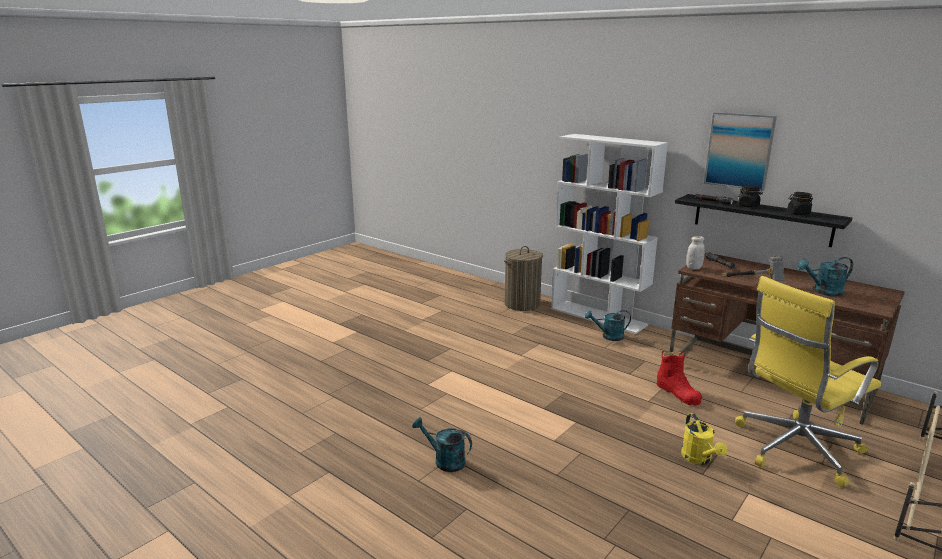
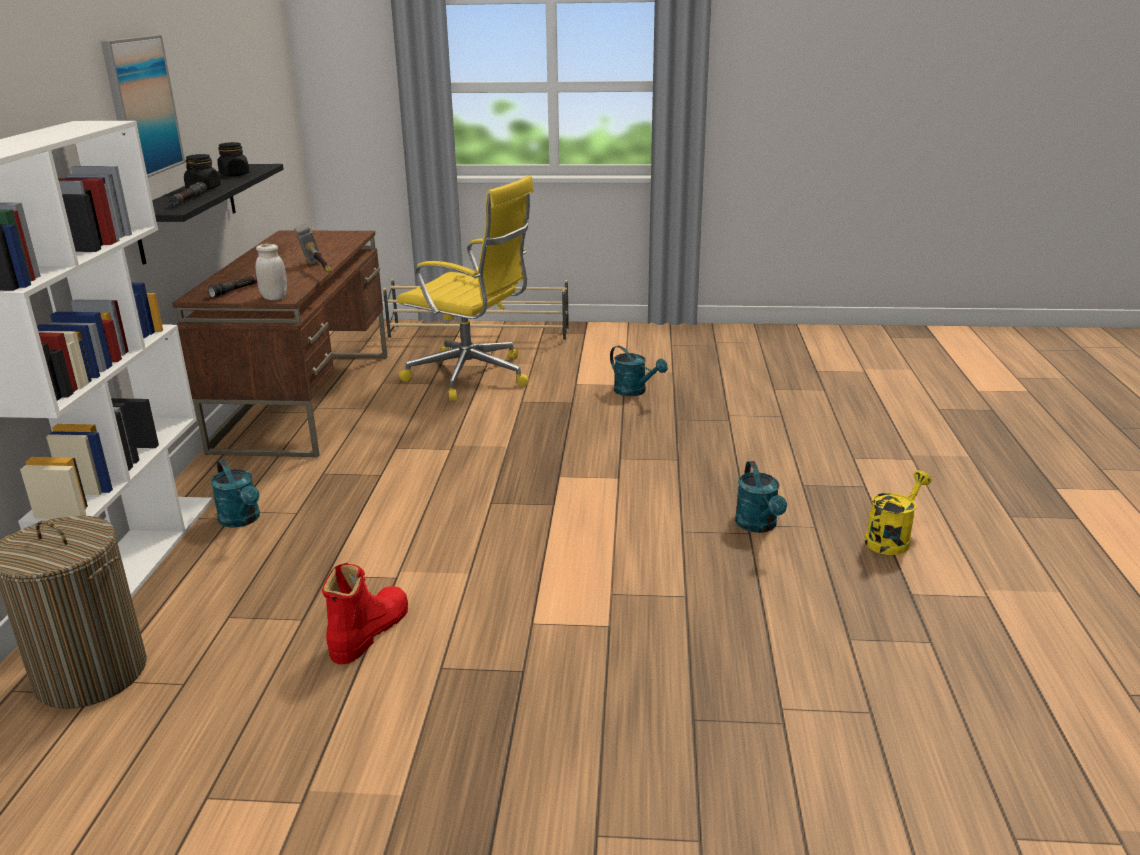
camera: 125 degrees left, 5 degrees up
(678, 393) = (409, 437): red boot -> red boot (369, 631)
(699, 459) = (548, 407): yellow watering can -> yellow watering can (891, 539)
(823, 292) = (319, 249): turquoise watering can -> turquoise watering can (634, 392)

